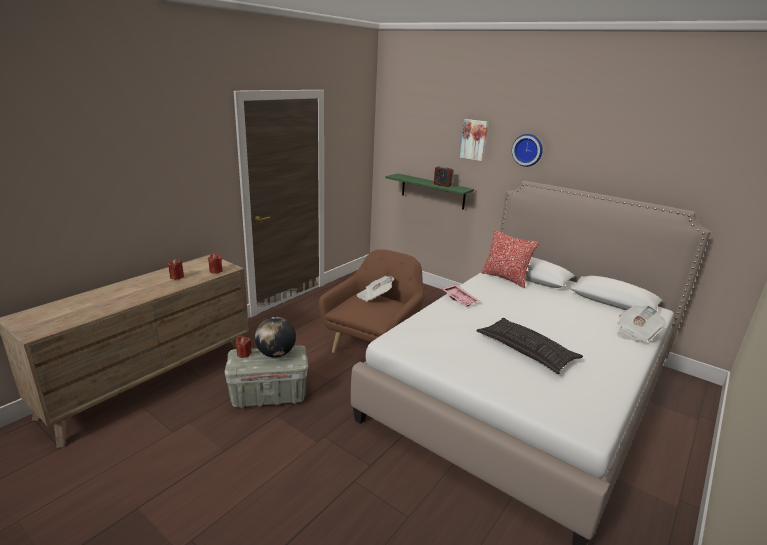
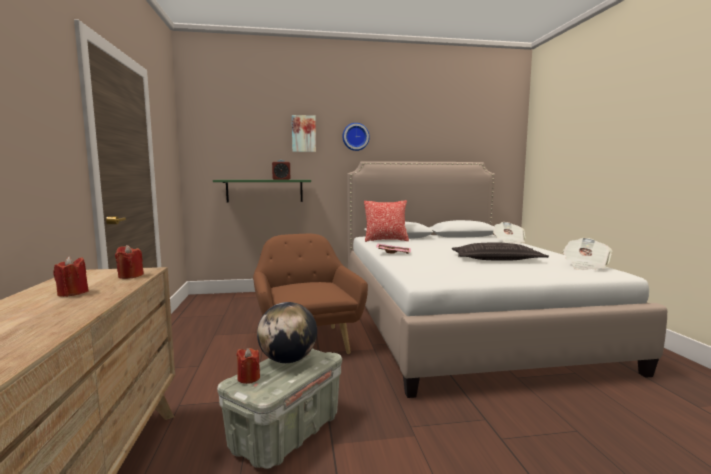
camera: 45 degrees left, 15 degrees down
(374, 297) = (300, 283): newspaper -> newspaper (585, 266)

